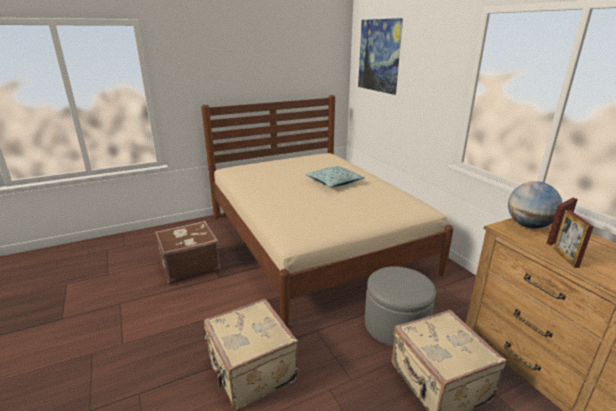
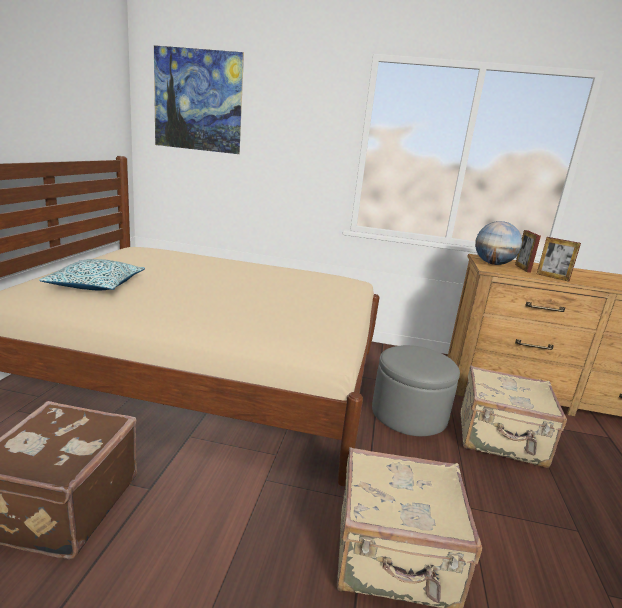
camera: 55 degrees left, 5 degrees down
(334, 182) = (230, 275): pillow -> pillow (96, 285)

